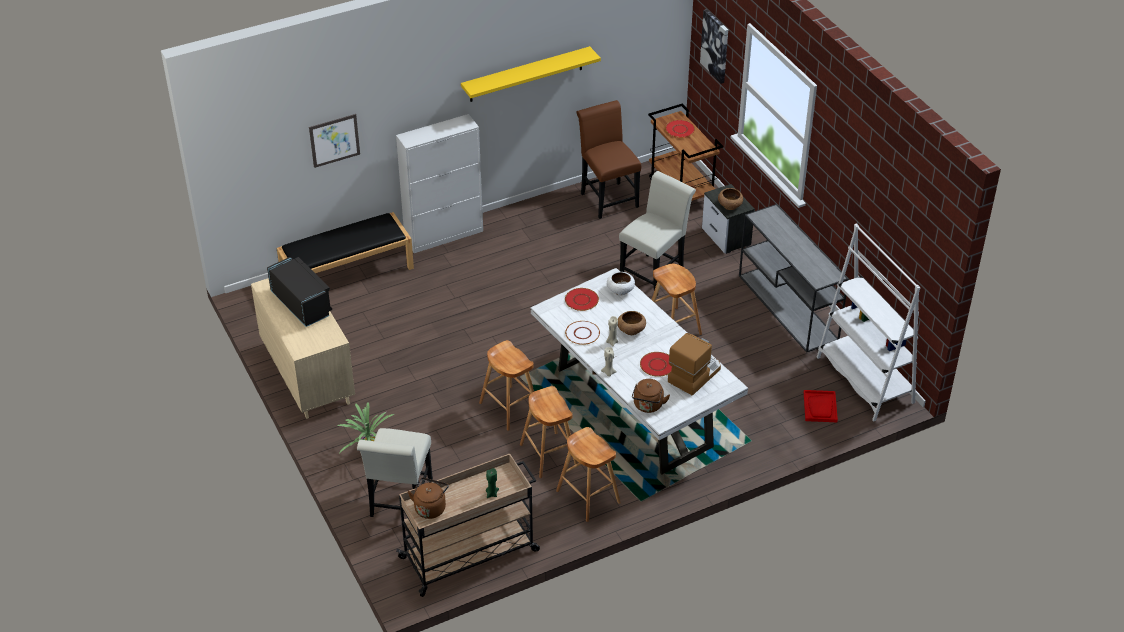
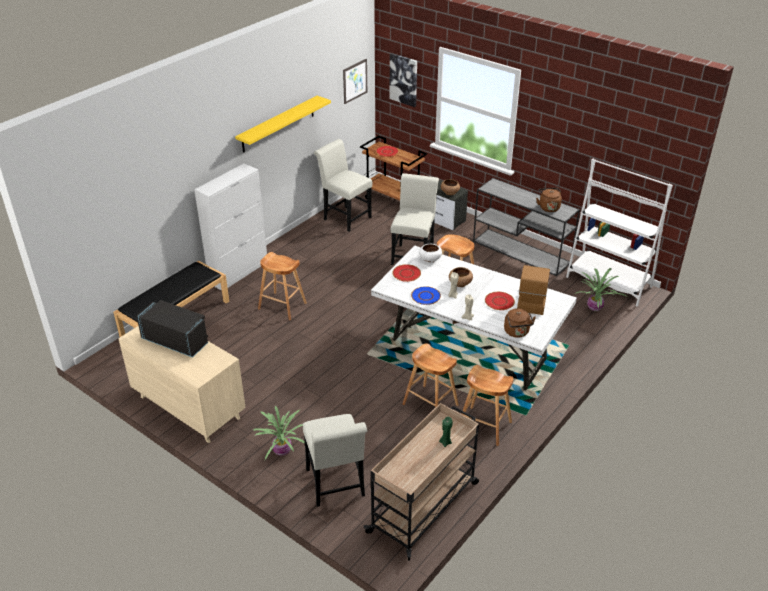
camera: 25 degrees left, 5 degrees down
(334, 140) = (147, 201): picture -> picture (355, 81)
(430, 507) = (402, 472): brown kettle -> brown kettle (548, 207)
(509, 408) = (375, 379): brown stool -> brown stool (282, 306)
(582, 333) = (425, 296): white plate -> blue plate
(607, 197) = (344, 217): brown chair -> white chair
(820, 407) = (595, 308): red tray -> potted plant

